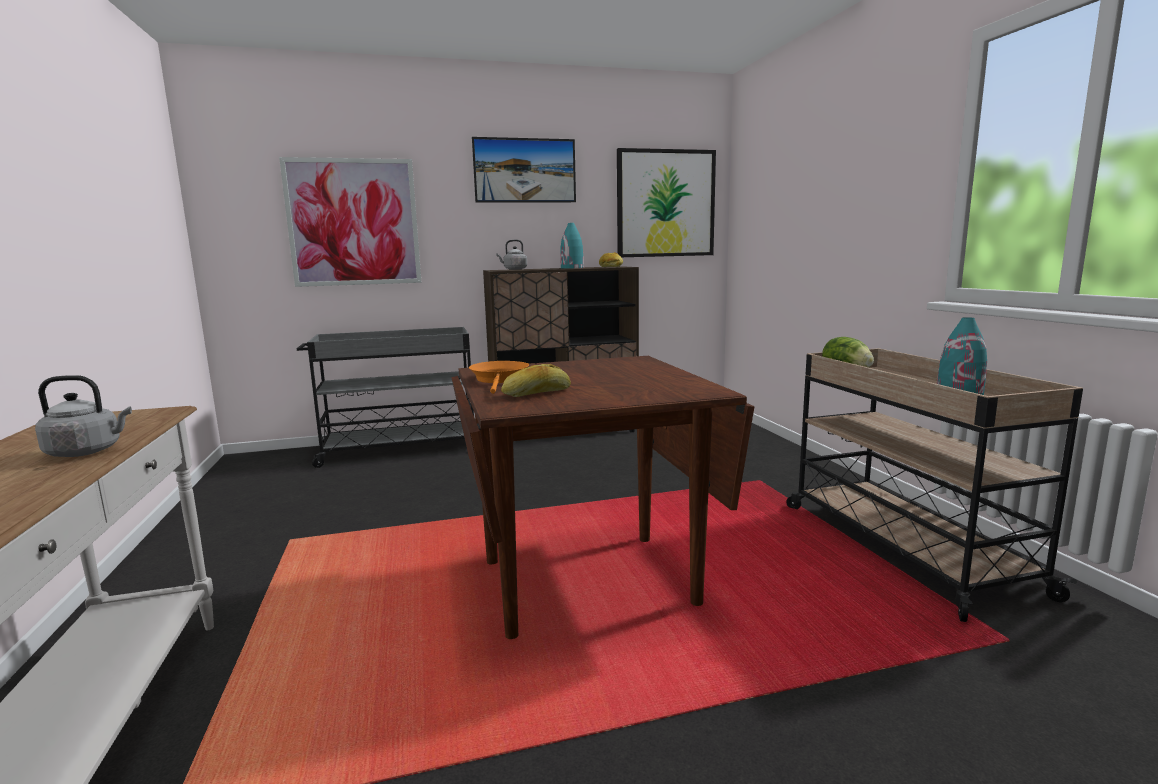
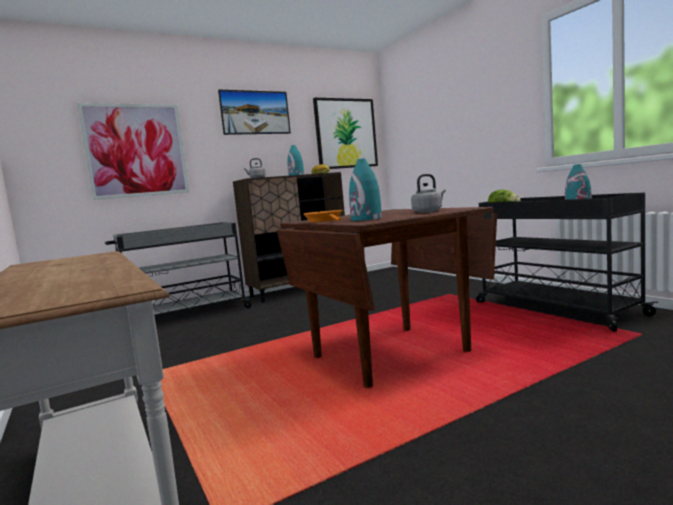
camera: 15 degrees left, 5 degrees down
(88, 452) = (101, 263): grey kettle -> grey kettle (428, 211)
(537, 393) = (366, 219): bread -> turquoise vase
(901, 546) = (554, 308): beige cart -> black cart

